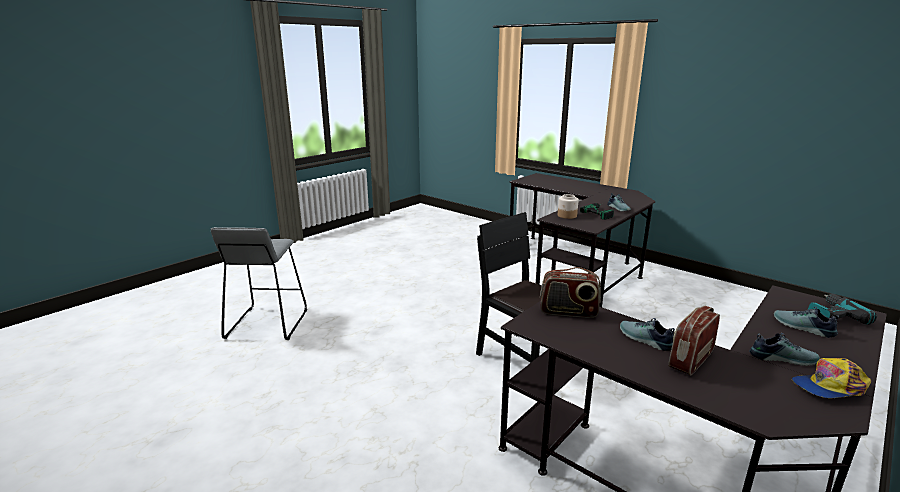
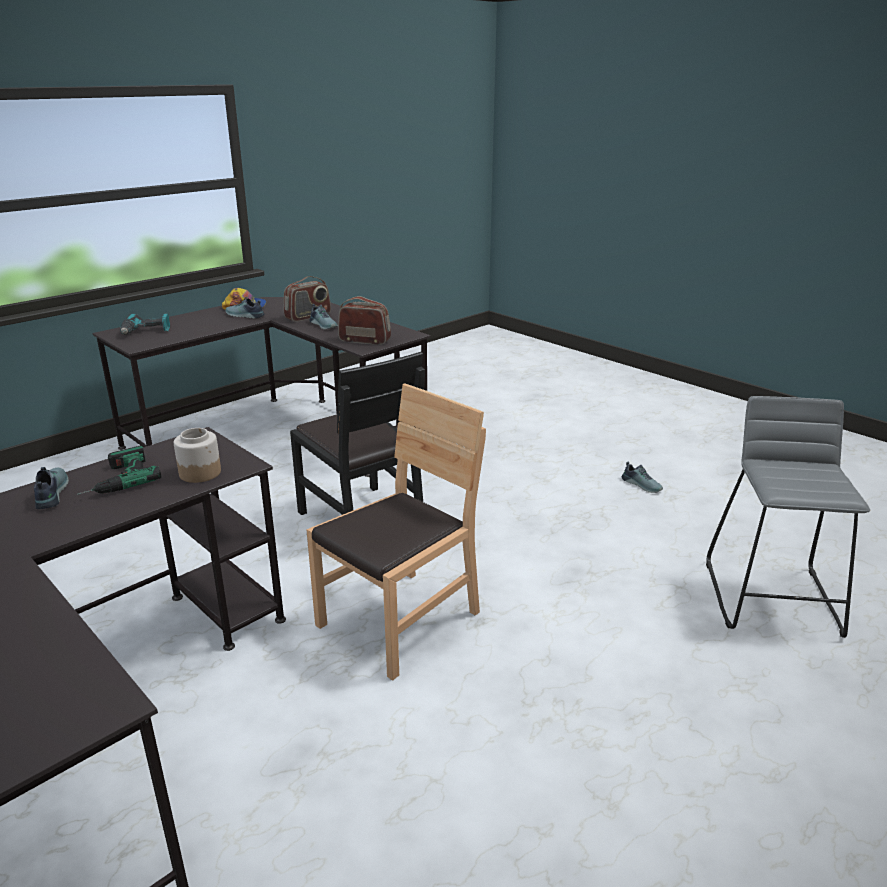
camera: 175 degrees left, 5 degrees up
(475, 305) = (400, 620): none -> brown chair
(803, 328) = (188, 327): shoe -> shoe (642, 485)

